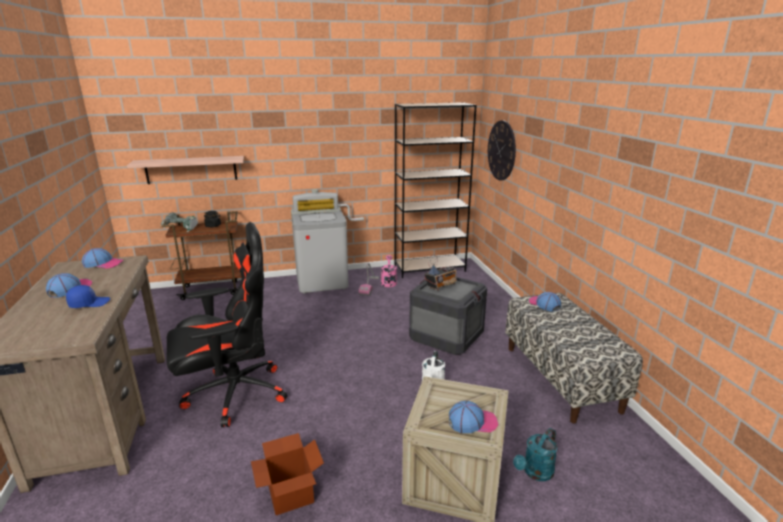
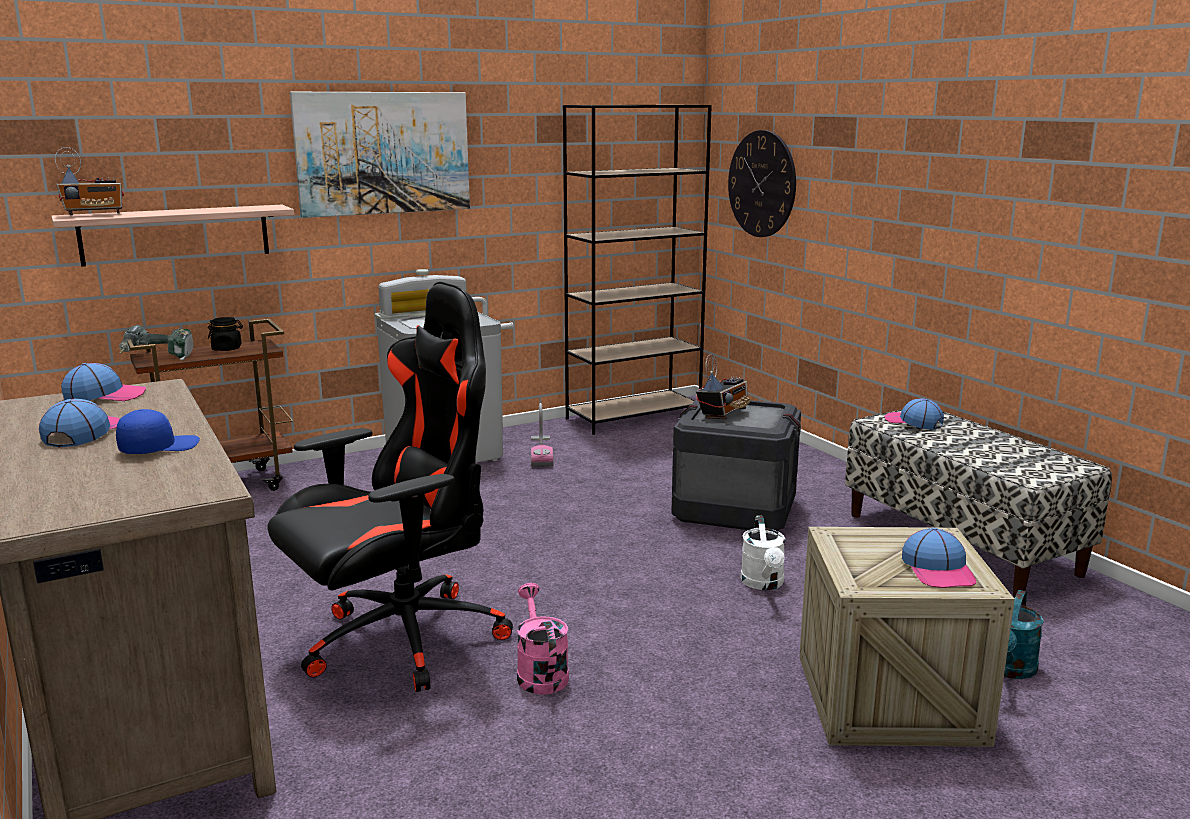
camera: 15 degrees left, 5 degrees down
(150, 161) = (95, 215): none -> radio
(291, 494) = (627, 766): cardboard box -> none
(295, 130) = (383, 153): none -> picture
(388, 282) = (572, 442): pink watering can -> pink watering can (540, 672)
(472, 422) = (938, 570): cap -> cap turned 105 degrees clockwise

